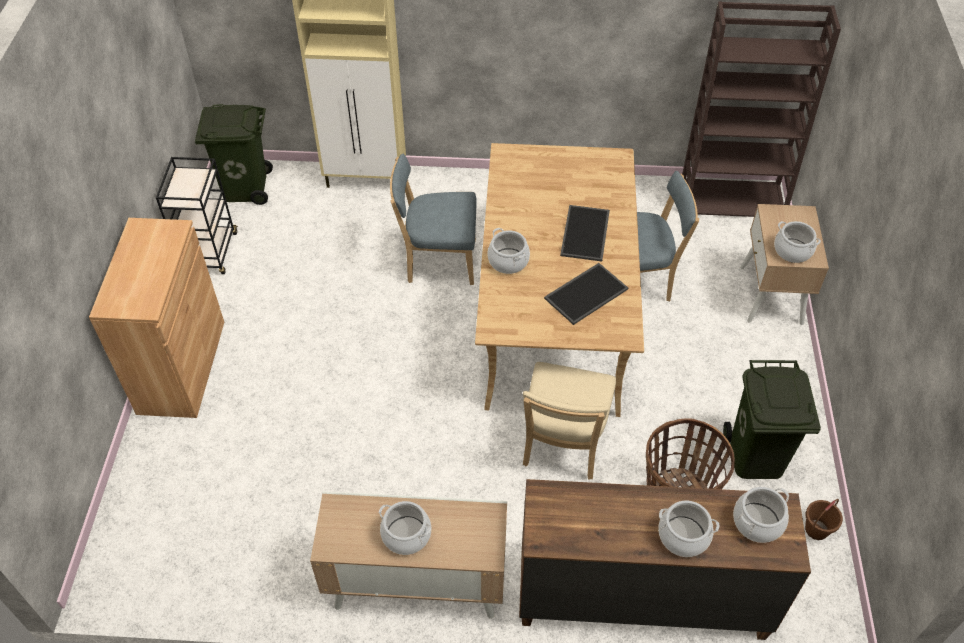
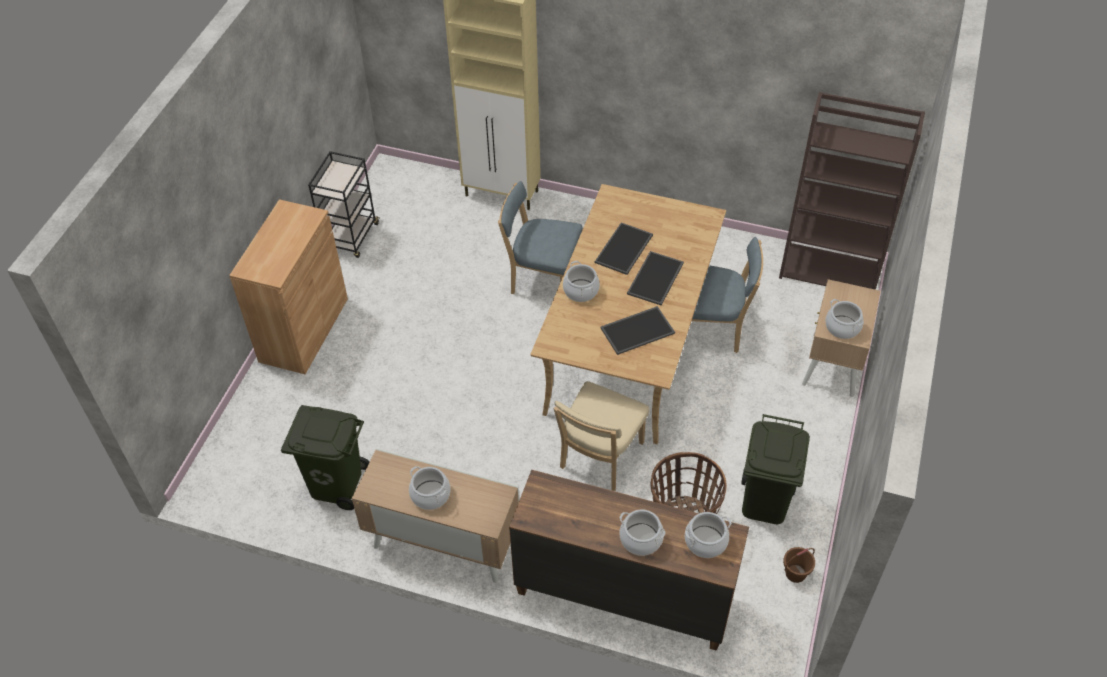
camera: 15 degrees right, 0 degrees up
(245, 187) = (396, 184): green trash can -> green trash can (336, 483)
(540, 208) = (624, 249): none -> tray

